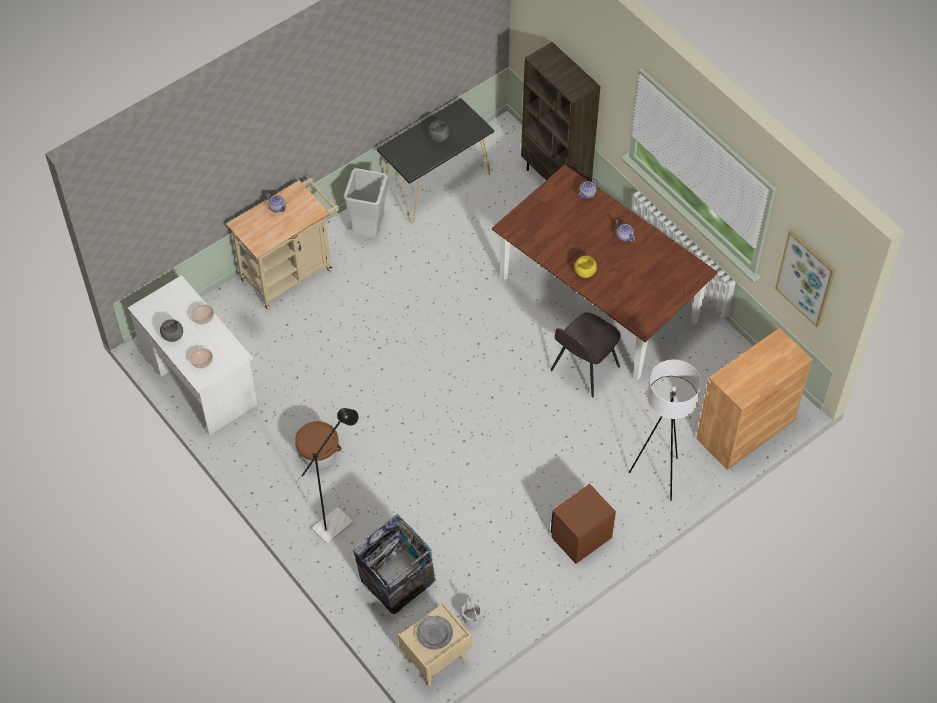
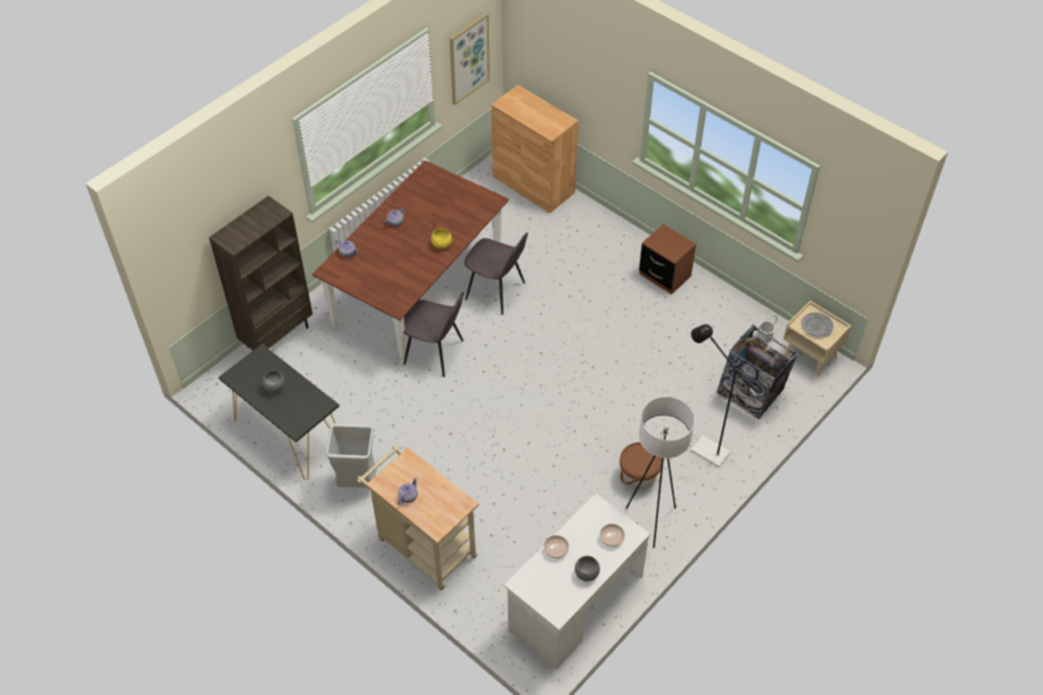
camera: 100 degrees left, 5 degrees down
(510, 305) = (435, 353): none -> grey chair
(658, 476) = (592, 233): white floor lamp -> white floor lamp (651, 521)

